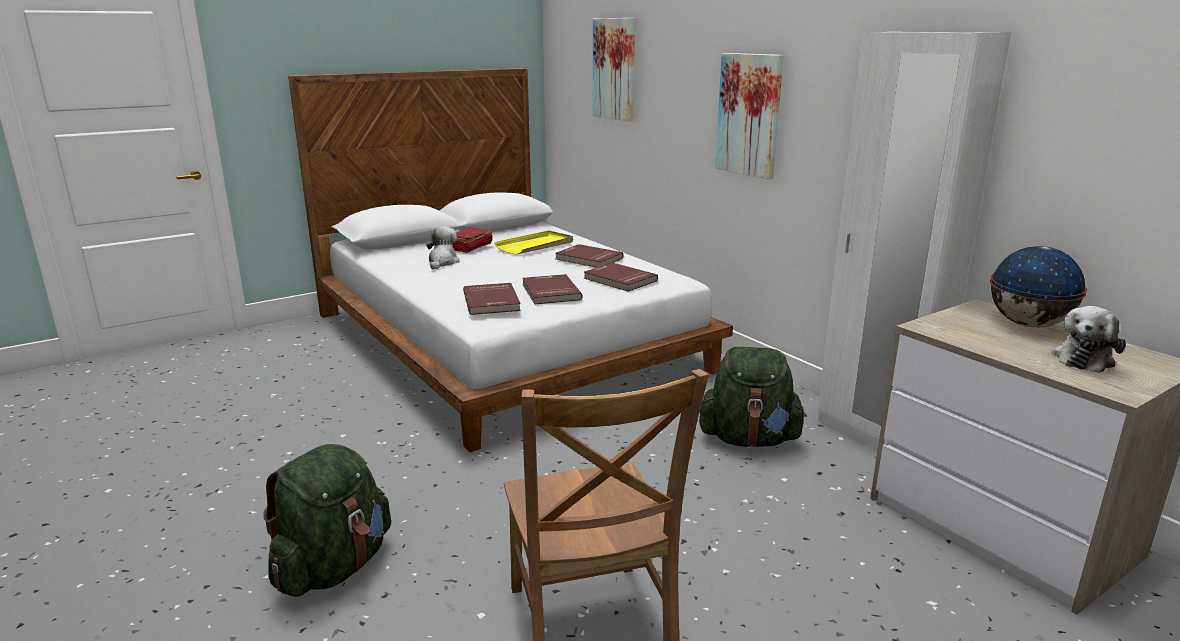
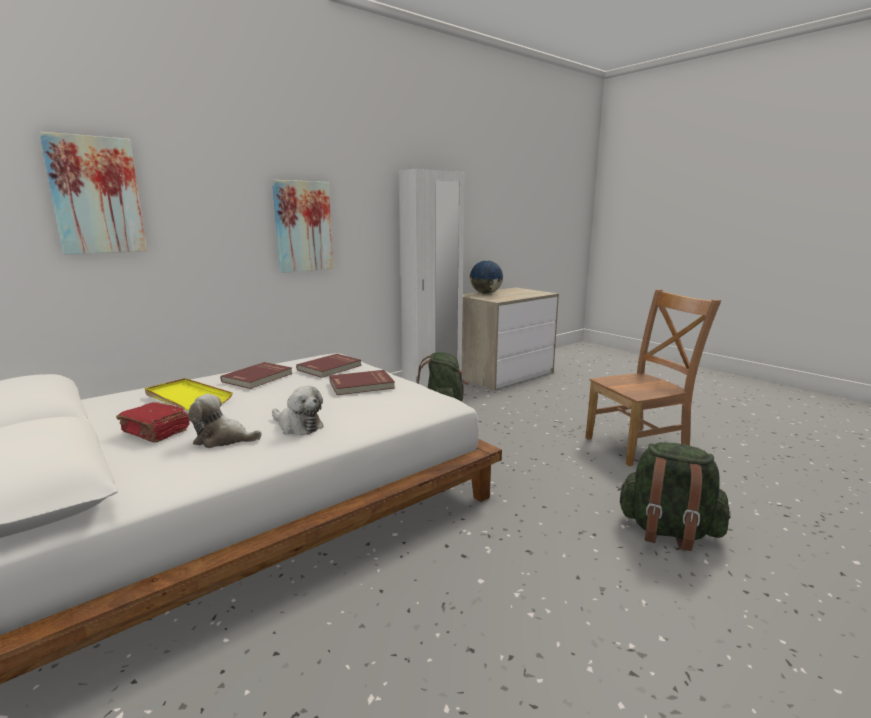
camera: 95 degrees left, 5 degrees down
(492, 301) = (395, 398): red book -> none
(1083, 358) = (519, 292): plush toy -> plush toy (298, 426)

